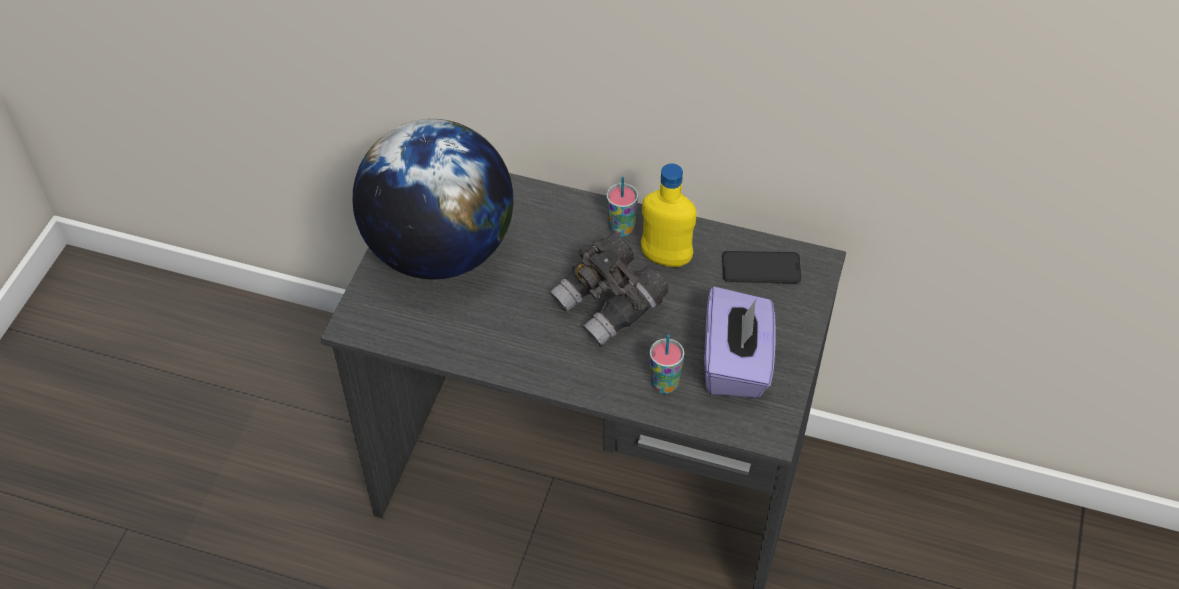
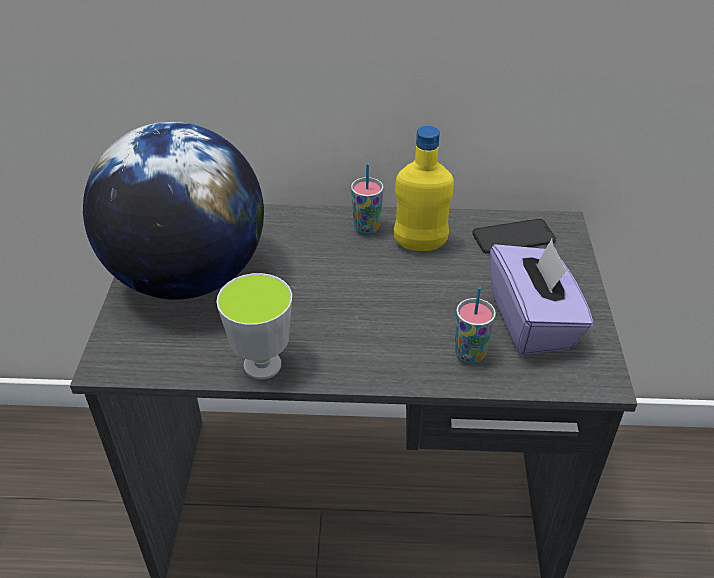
camera: 15 degrees left, 10 degrees down
(482, 354) = (262, 365): none -> cup
(609, 305) = (382, 294): grey binoculars -> none

